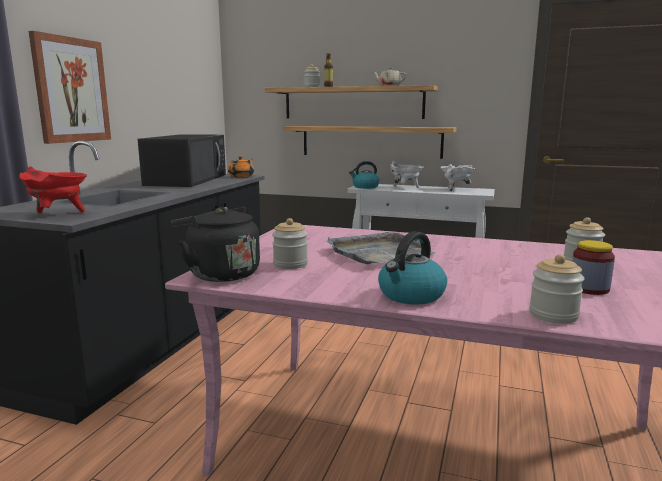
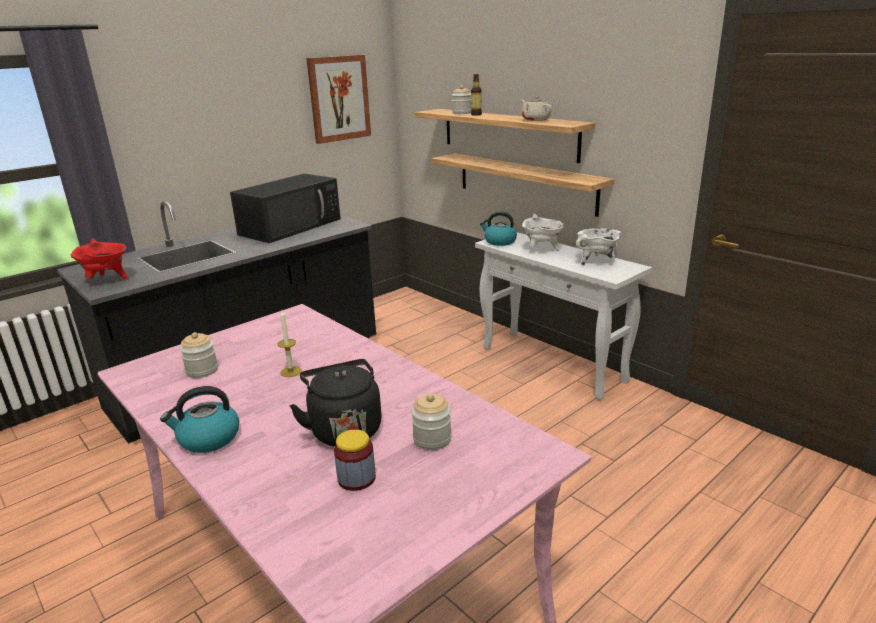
camera: 30 degrees right, 10 degrees up
(71, 90) = (182, 143): picture -> picture (339, 98)
(220, 274) = (141, 370): black kettle -> black kettle (344, 429)
(241, 176) = (347, 224): orange teapot -> none
(378, 253) = (291, 371): grey tray -> candle
(553, 315) = (256, 501): jar -> none

